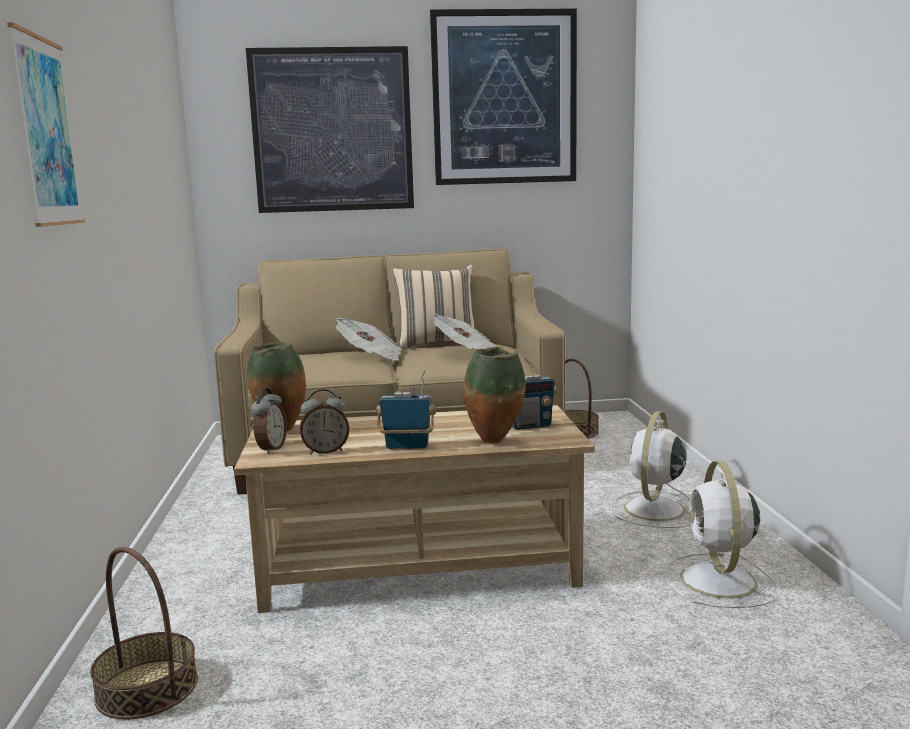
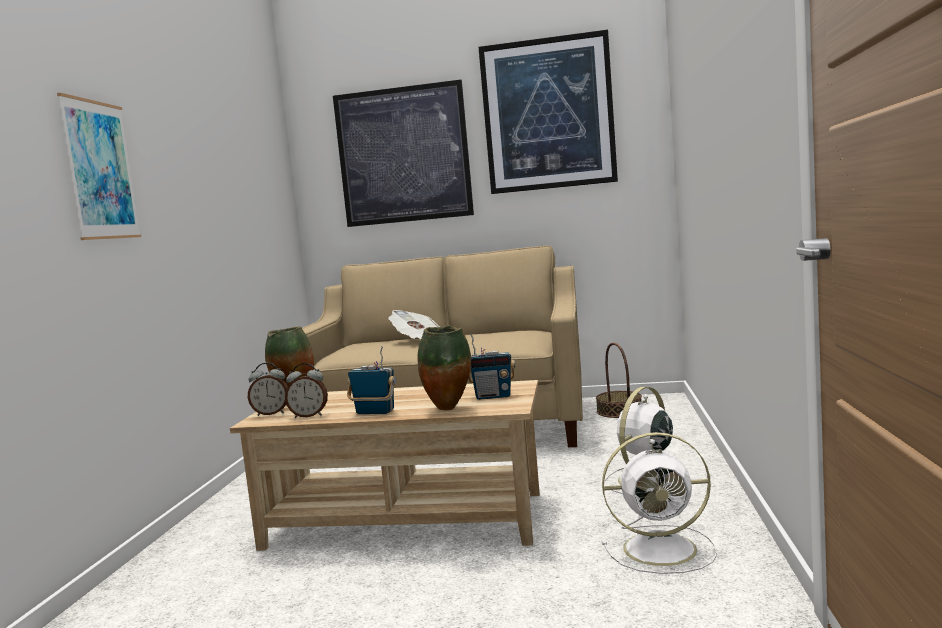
camera: 15 degrees right, 5 degrees down
(146, 688) = (140, 601): basket -> none
(270, 449) = (271, 413): alarm clock -> alarm clock turned 60 degrees clockwise
(437, 344) = (485, 331): beige pillow -> none
(467, 353) = (498, 338): newspaper -> none
(719, 582) = (663, 548): white fan -> white fan turned 105 degrees counterclockwise

